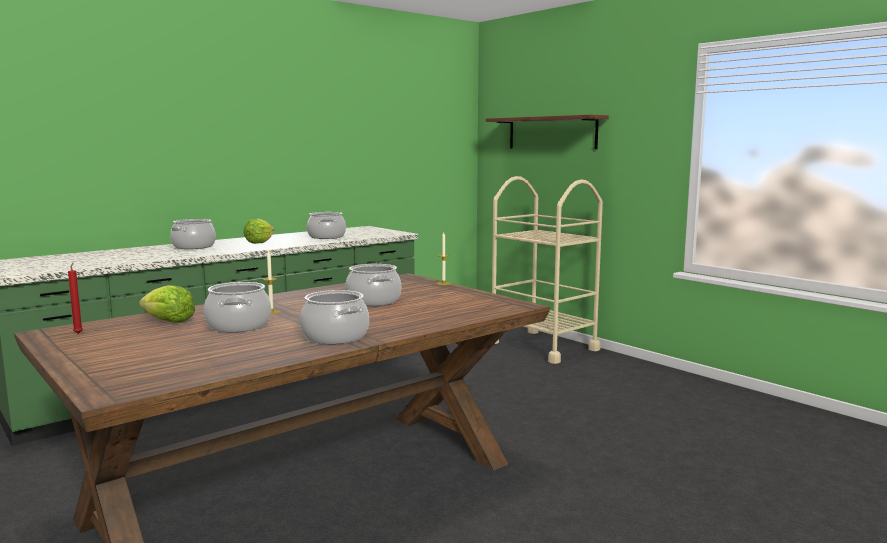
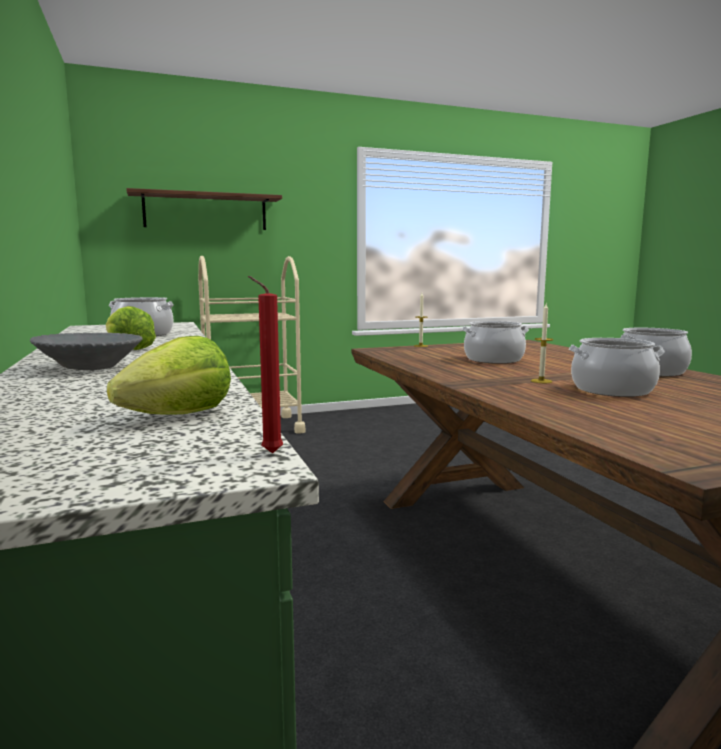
camera: 70 degrees left, 0 degrees up
(78, 333) = (685, 446): red candle -> red candle (268, 453)
(168, 321) = (594, 410): lettuce -> lettuce (180, 415)
(194, 246) = (91, 367): cooking pot -> grey bowl

